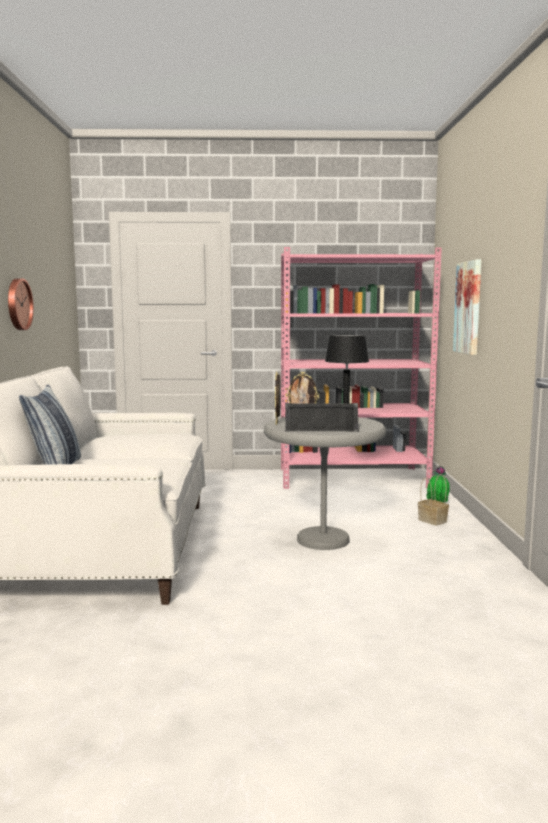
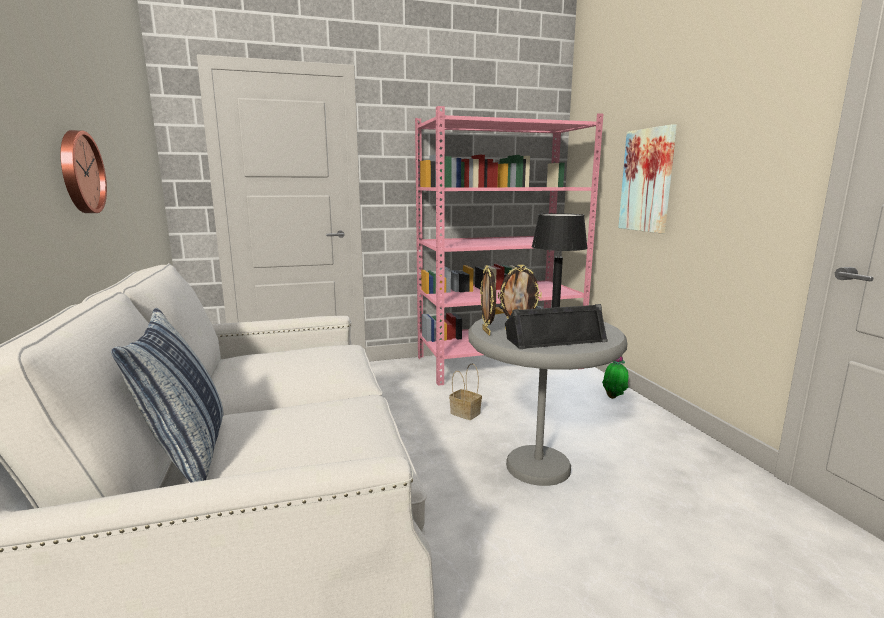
camera: 15 degrees left, 5 degrees up
(431, 520) = (624, 417): basket -> basket (464, 413)

